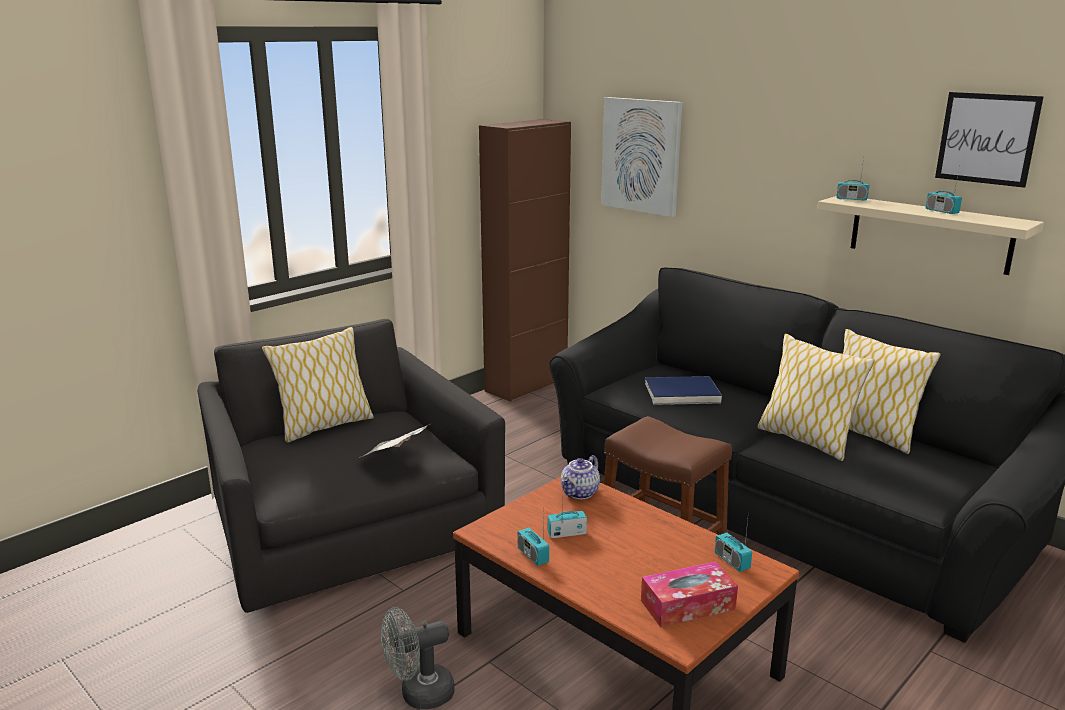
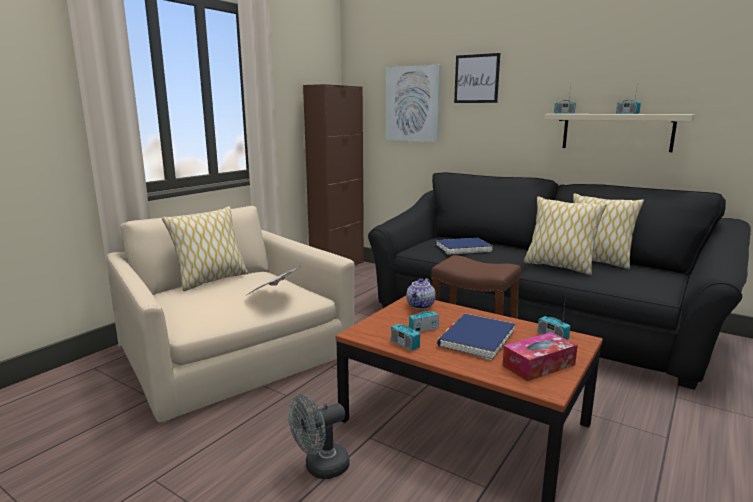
camera: 10 degrees left, 5 degrees down
(347, 522) = (230, 354): black armchair -> beige armchair
(628, 556) = (477, 339): none -> blue book
(987, 138) = (653, 64): picture -> picture (476, 78)

